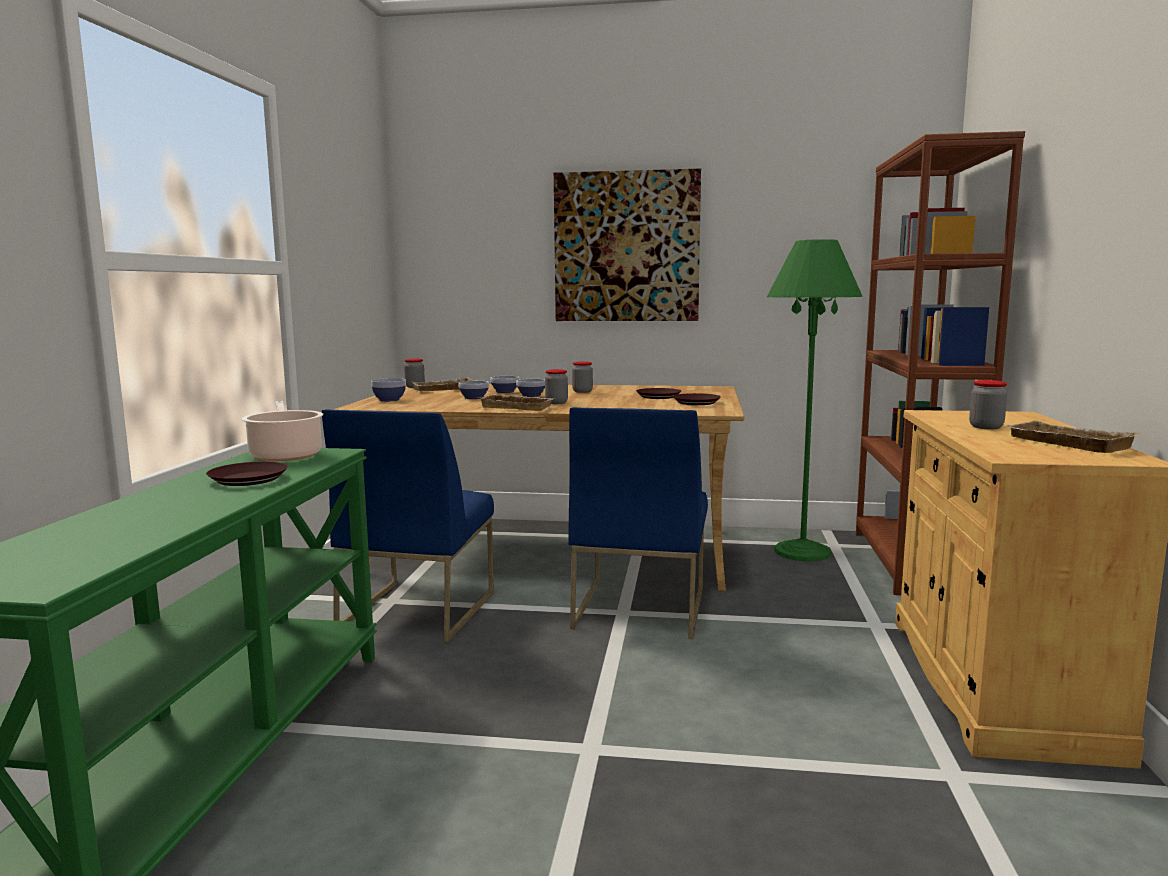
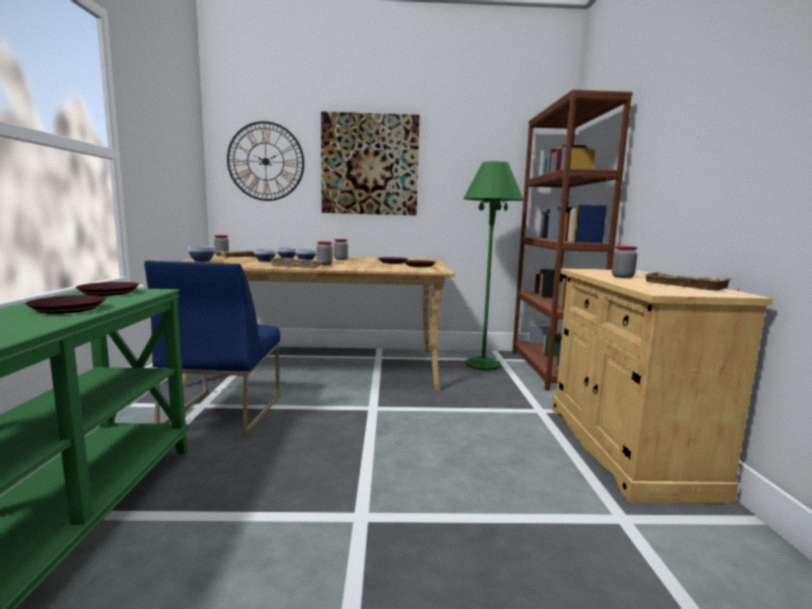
camera: 10 degrees left, 0 degrees up
(285, 455) = (109, 292): cooking pot -> brown plate
(475, 249) = (265, 161): none -> wall clock
(639, 607) = (383, 404): blue chair -> none

